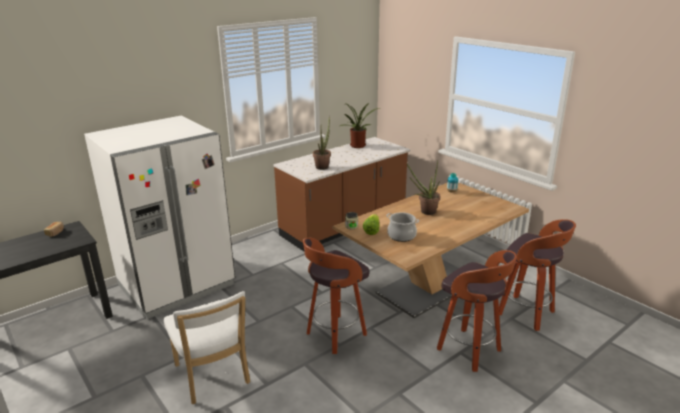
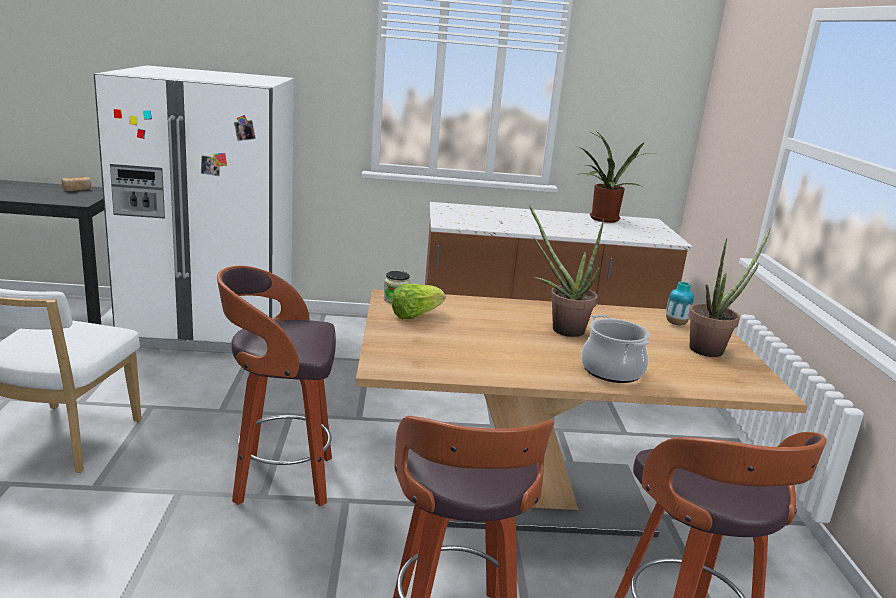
camera: 35 degrees right, 5 degrees down
(323, 166) = (493, 221): potted plant -> potted plant (711, 349)
(401, 236) = (446, 339): cooking pot -> cooking pot (611, 371)

